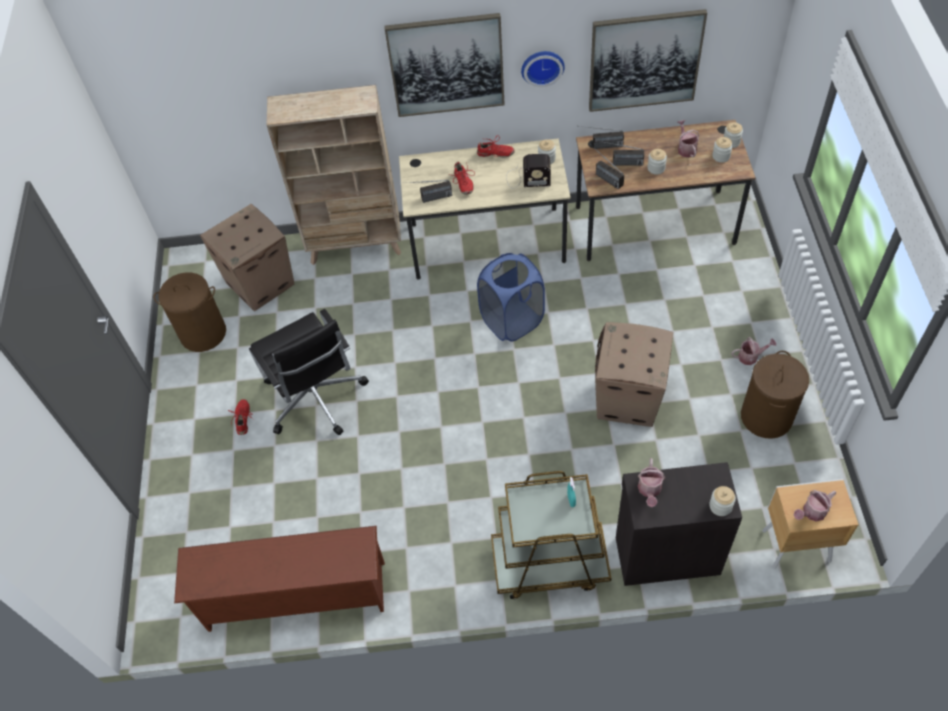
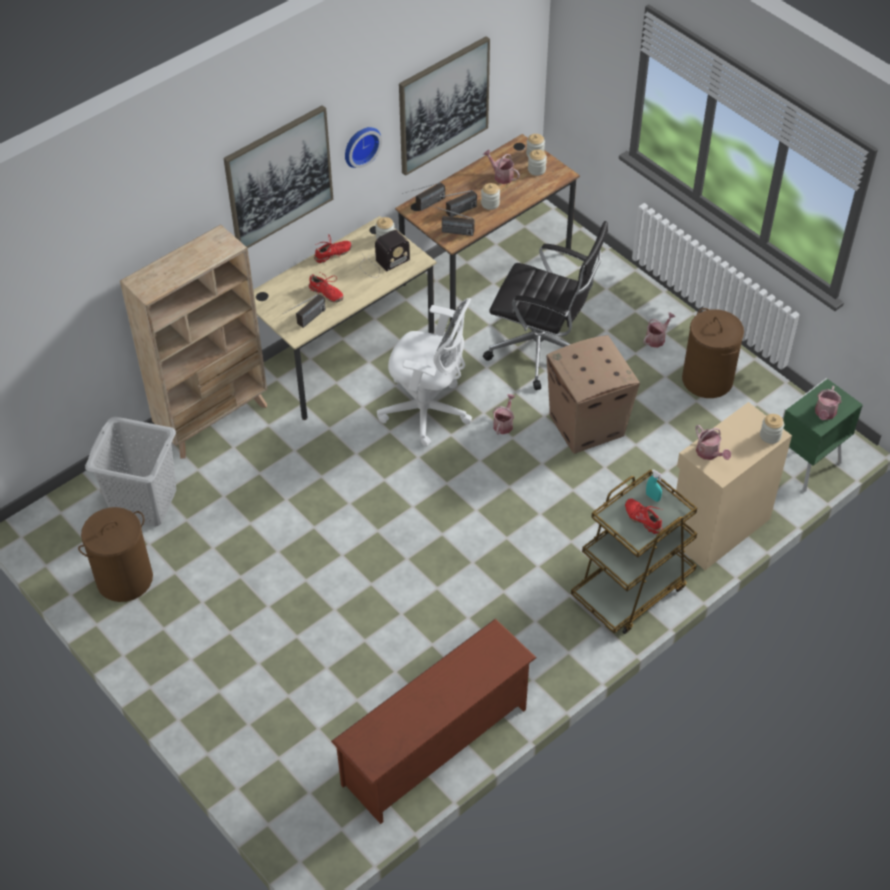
camera: 40 degrees left, 5 degrees down
(243, 419) = (243, 631): red shoe -> red shoe (643, 519)
(261, 283) = (144, 502): cardboard box -> grey laundry basket
(316, 399) = (301, 575): black office chair -> black office chair (542, 350)
(512, 321) = (428, 411): blue laundry basket -> white office chair
(562, 362) = (504, 424): none -> watering can
(666, 554) = (717, 528): black cabinet -> beige cabinet
(794, 545) = (805, 466): brown nightstand -> green nightstand

